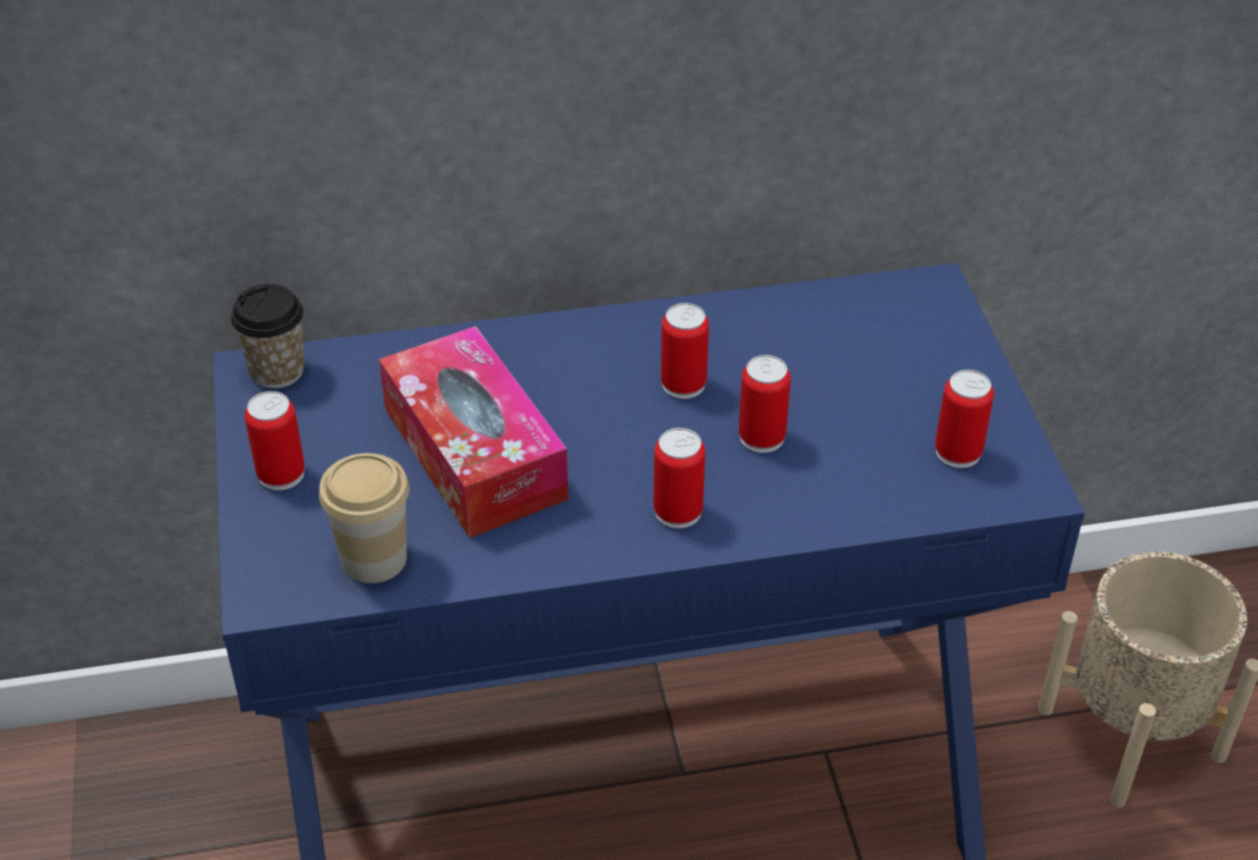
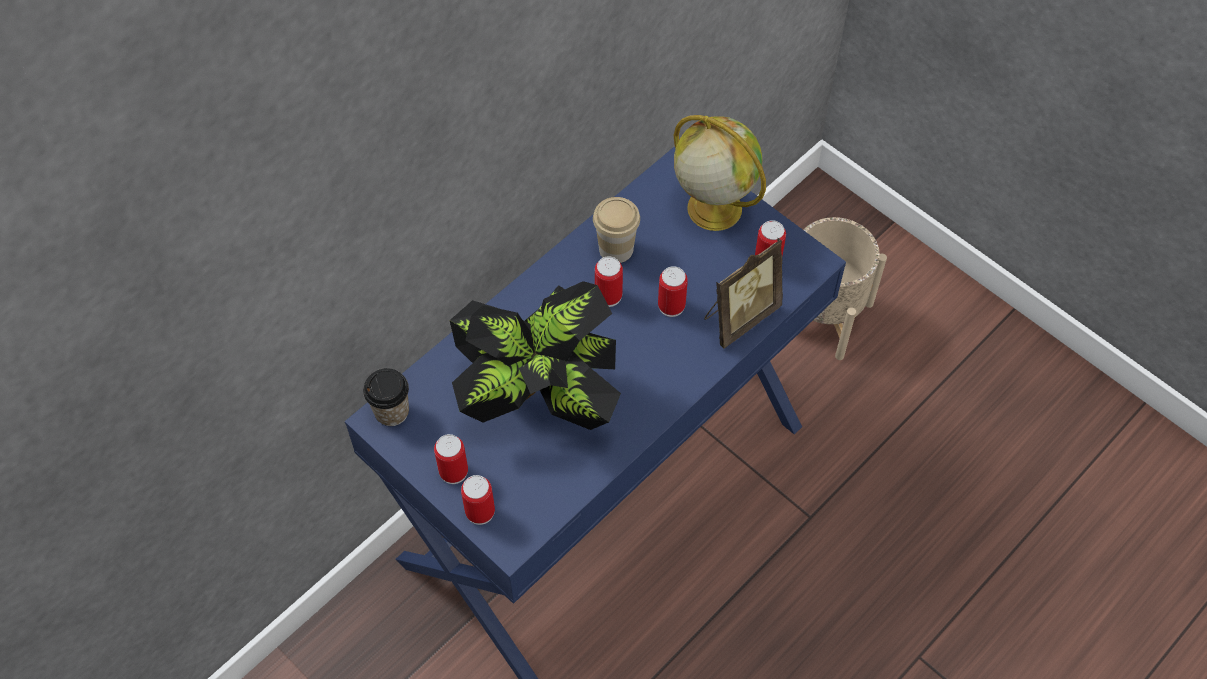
camera: 35 degrees left, 15 degrees up
(374, 559) = (545, 489): cup -> cup (616, 249)
(474, 453) = (540, 399): tissue box -> potted plant
(678, 511) = (666, 373): can -> can (480, 511)
(851, 498) = (739, 316): none -> picture frame
(930, 355) = (712, 208): none -> globe

